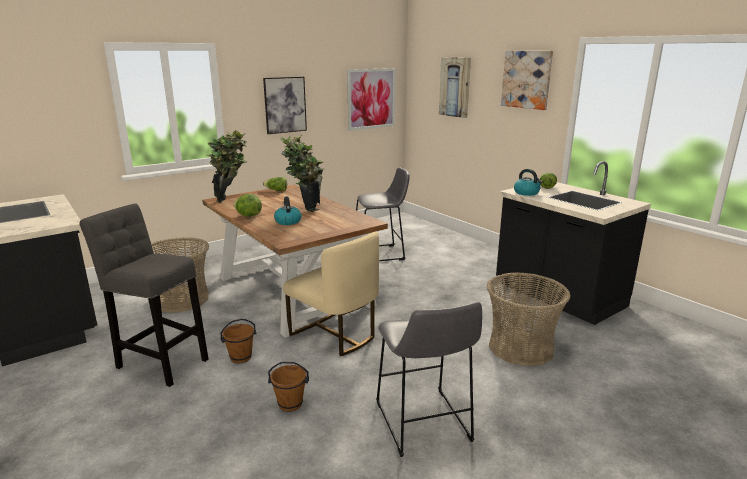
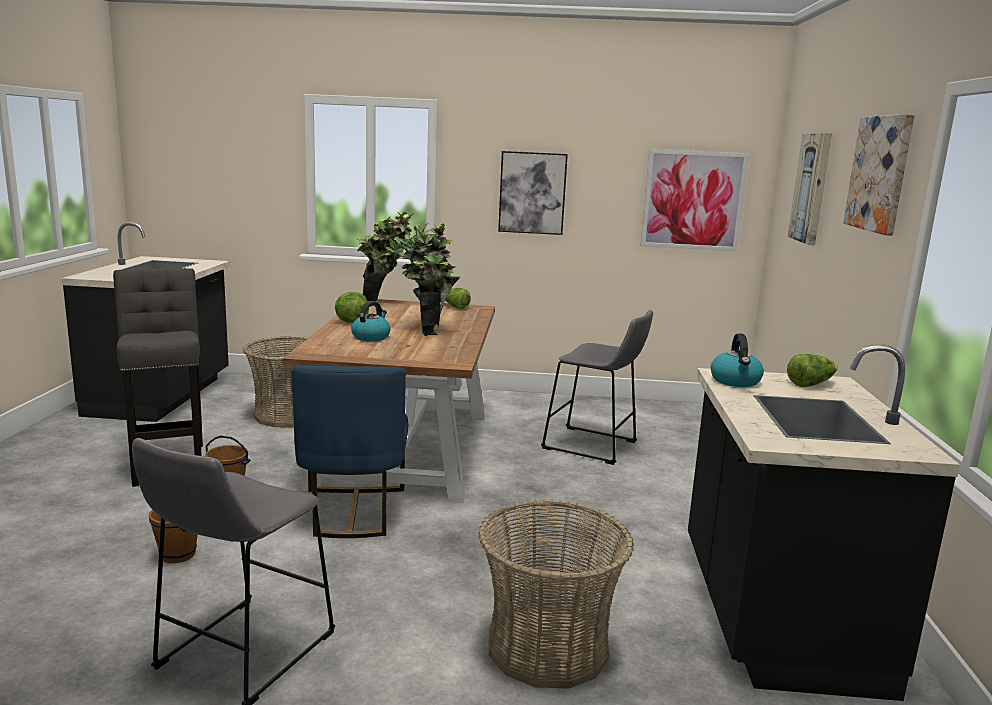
camera: 40 degrees right, 5 degrees down
(335, 335) = (352, 511): beige chair -> blue chair

